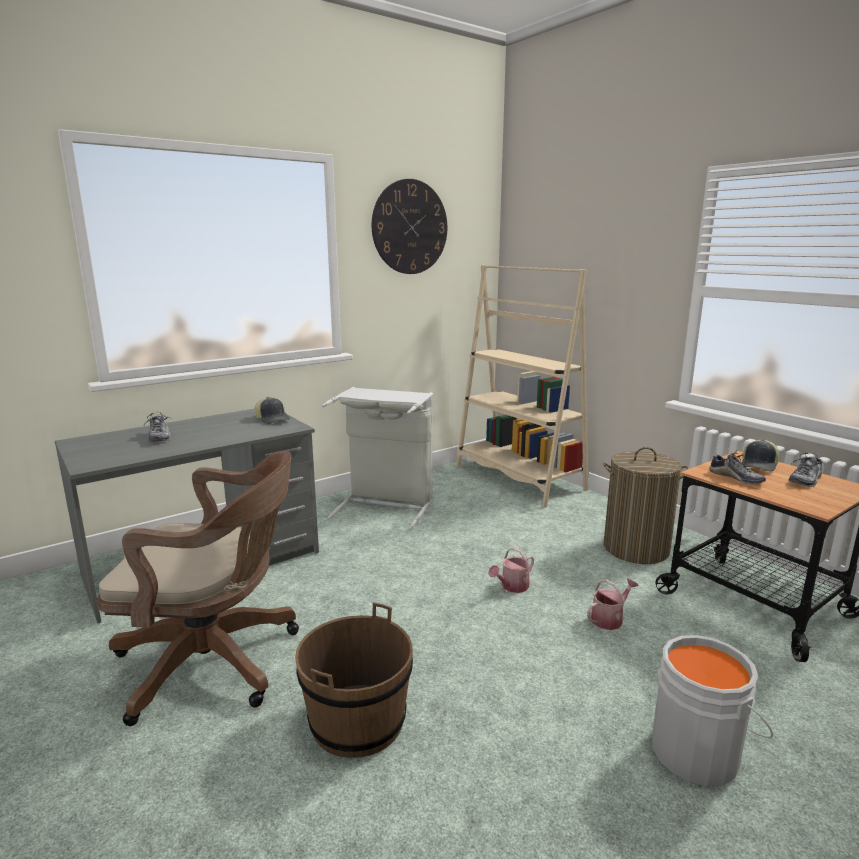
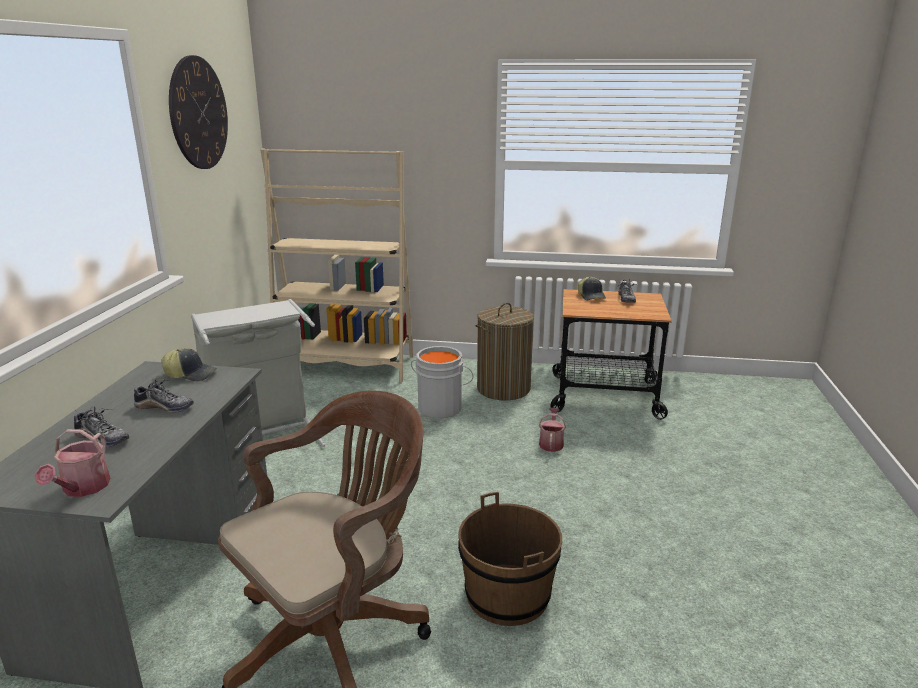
camera: 45 degrees left, 5 degrees up
(512, 587) = (467, 452): watering can -> watering can (82, 489)
(697, 751) = (680, 491): grey bucket -> grey bucket (440, 407)
(736, 478) = (595, 309): shoe -> shoe (164, 407)

